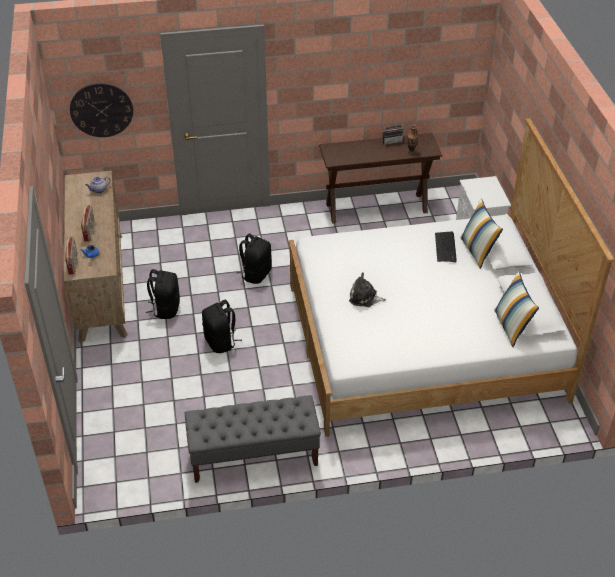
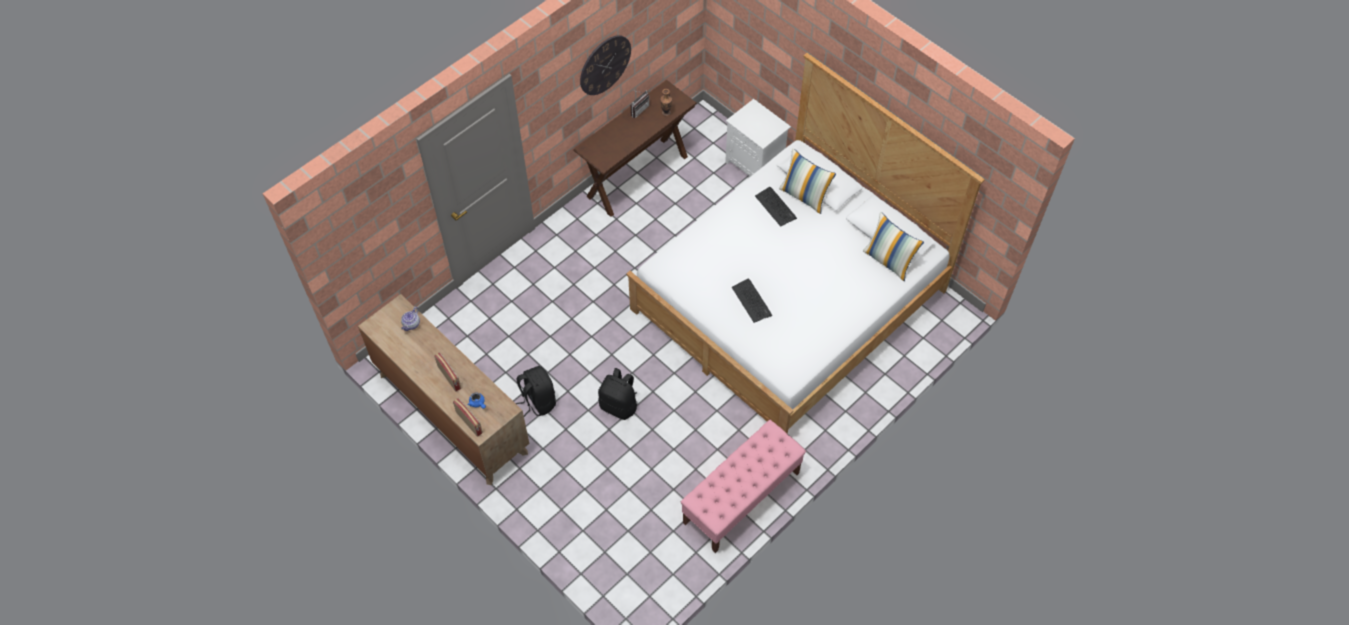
camera: 35 degrees left, 15 degrees up
(101, 110) = (371, 242): wall clock -> wall clock (605, 65)
(253, 456) = (741, 498): grey bench -> pink bench
(256, 274) = (588, 314): black backpack -> none
(365, 298) = (751, 301): plush toy -> keyboard

